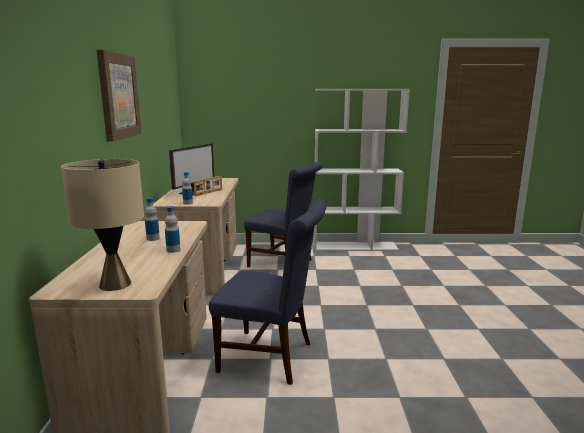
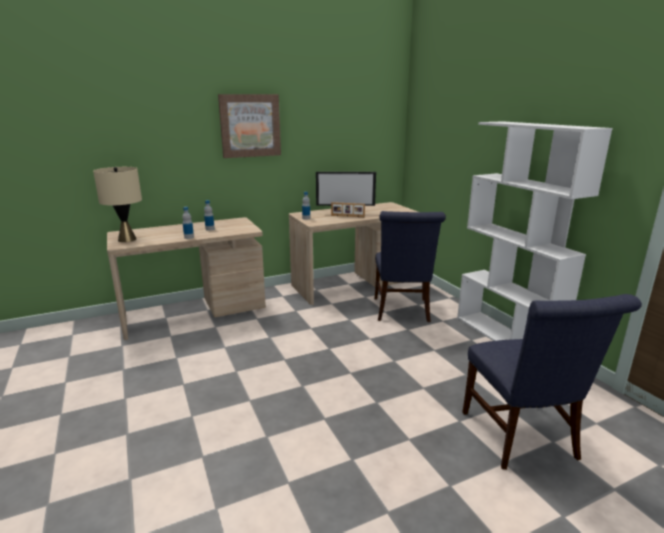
camera: 65 degrees right, 5 degrees up
(272, 357) = (227, 347): blue chair -> blue chair (523, 439)

